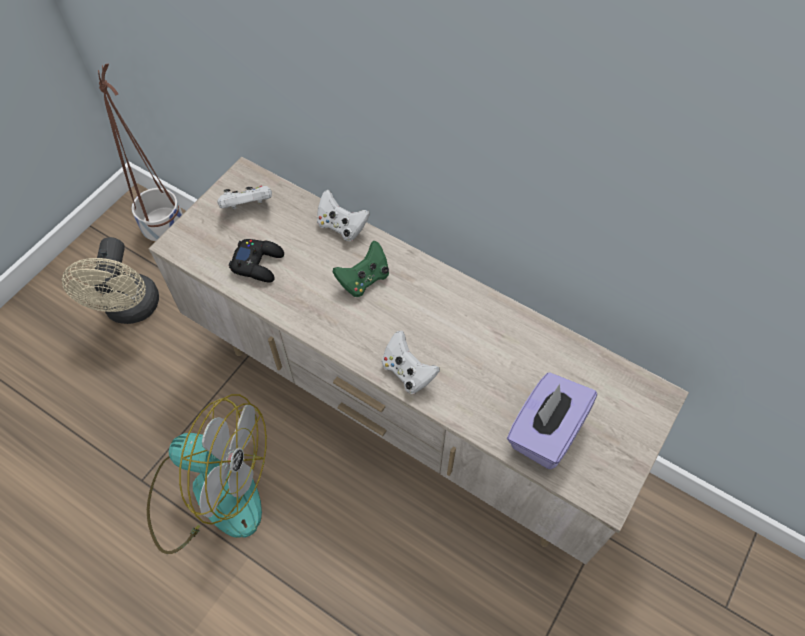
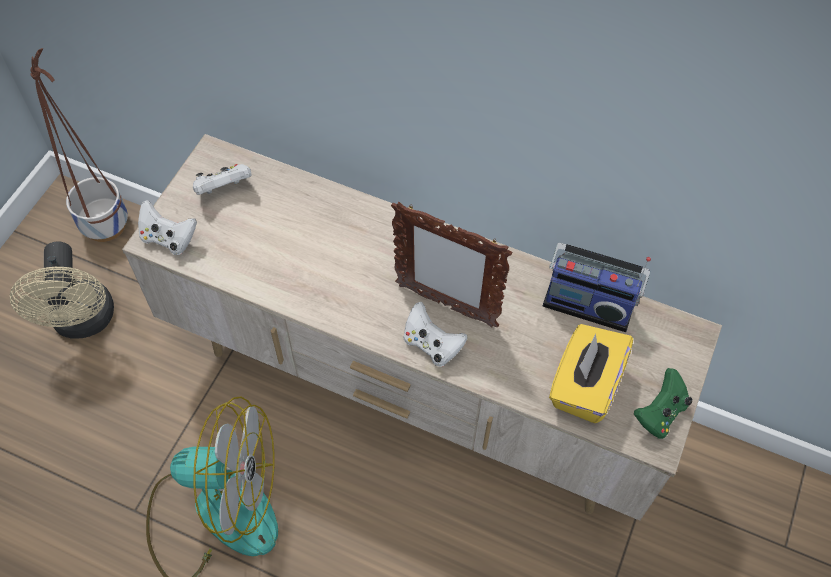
camera: 10 degrees left, 0 degrees up
(258, 263) = (248, 250): black game controller -> none
(341, 226) = (331, 198): white game controller -> white game controller (169, 238)
(364, 279) = (367, 253): green game controller -> green game controller (659, 413)
(427, 336) = (445, 305): none -> picture frame
(545, 431) = (584, 385): purple tissue box -> yellow tissue box
(562, 354) = (588, 303): none -> radio

